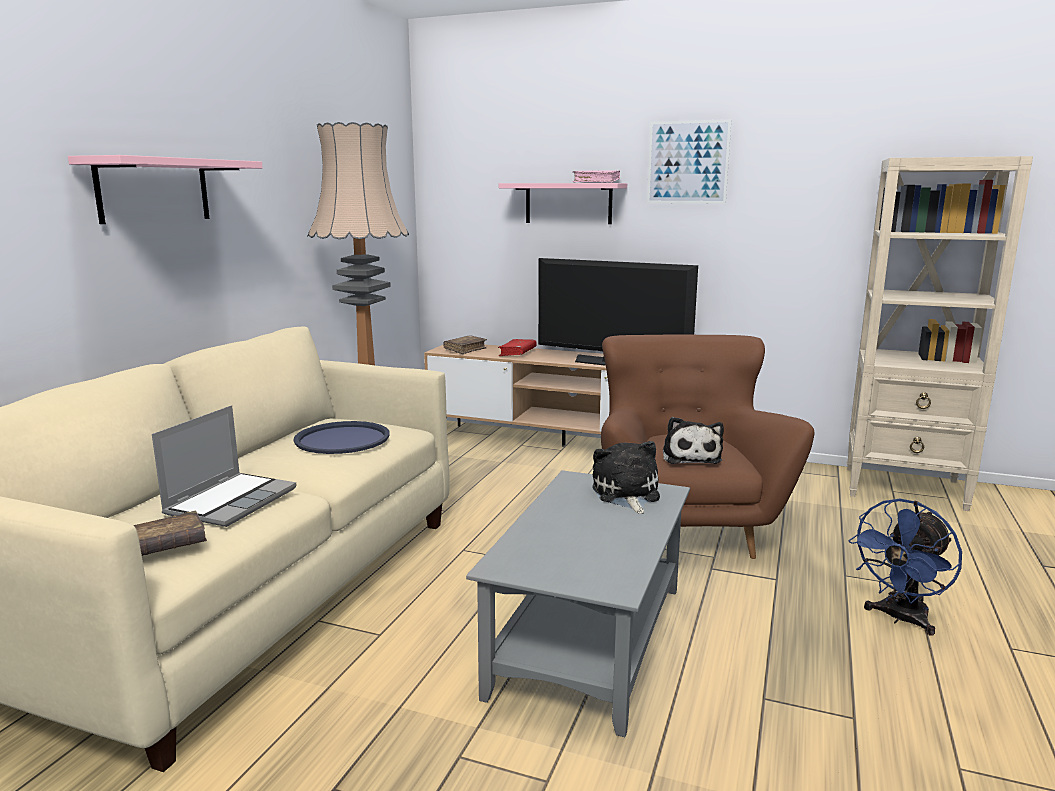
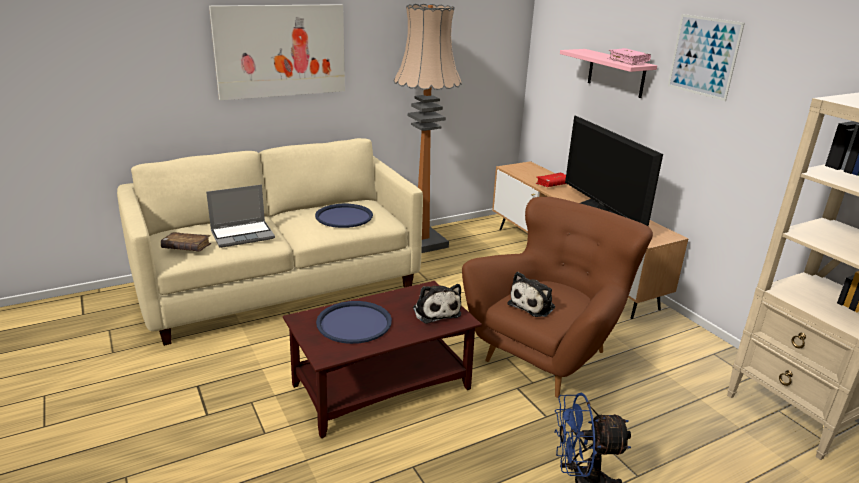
camera: 40 degrees right, 10 degrees up
(154, 190) = (281, 51): pink shelf -> picture
(465, 350) = (525, 171): brown book -> none
(572, 542) = (354, 323): none -> blue tray
(589, 638) = (382, 386): grey coffee table -> brown coffee table
(626, 494) = (435, 311): plush toy -> plush toy turned 120 degrees clockwise

